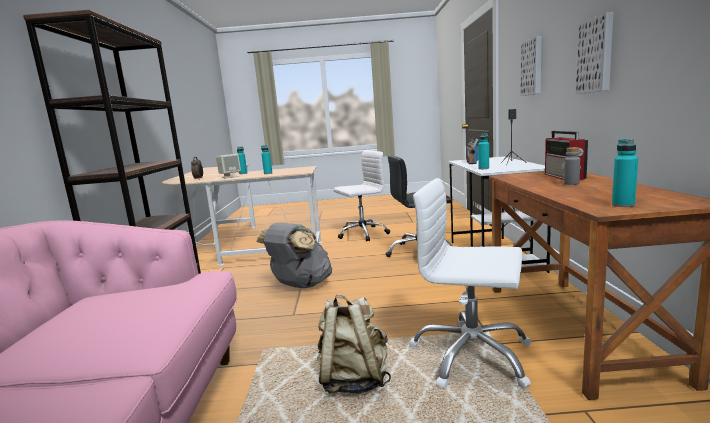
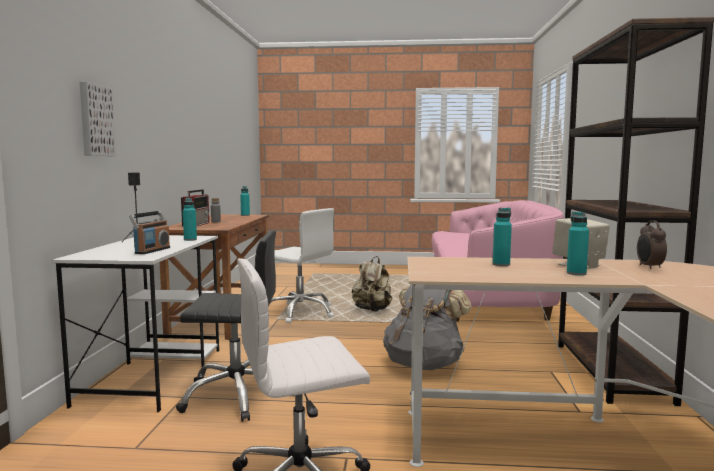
camera: 175 degrees left, 5 degrees down
(596, 55) = (158, 134): picture -> none

